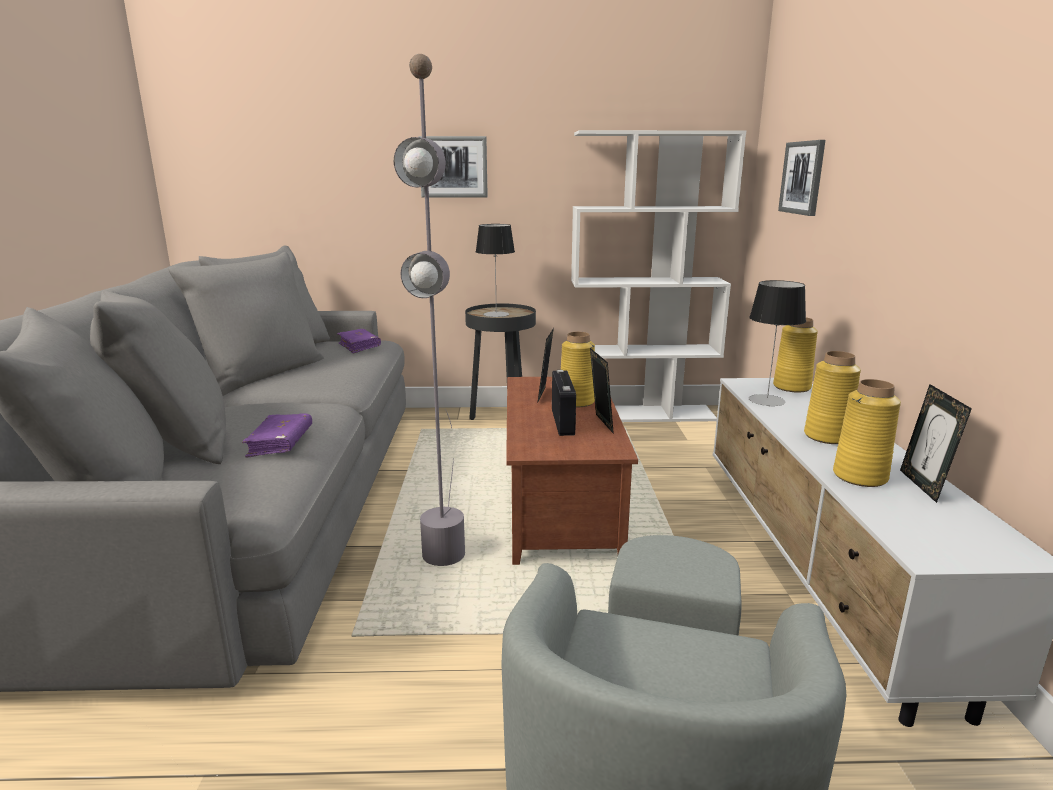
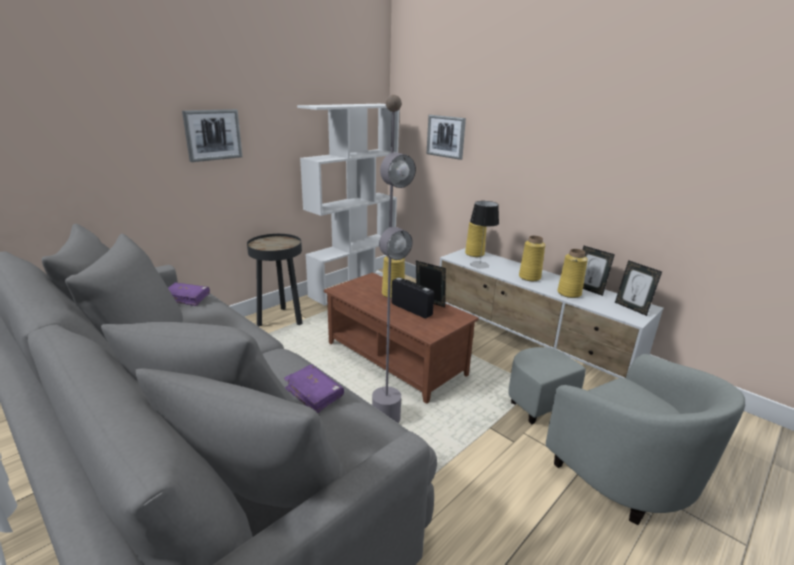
camera: 45 degrees left, 5 degrees up
(496, 314) = (273, 245): table lamp -> none
(545, 395) = (370, 295): picture frame -> picture frame (631, 308)

